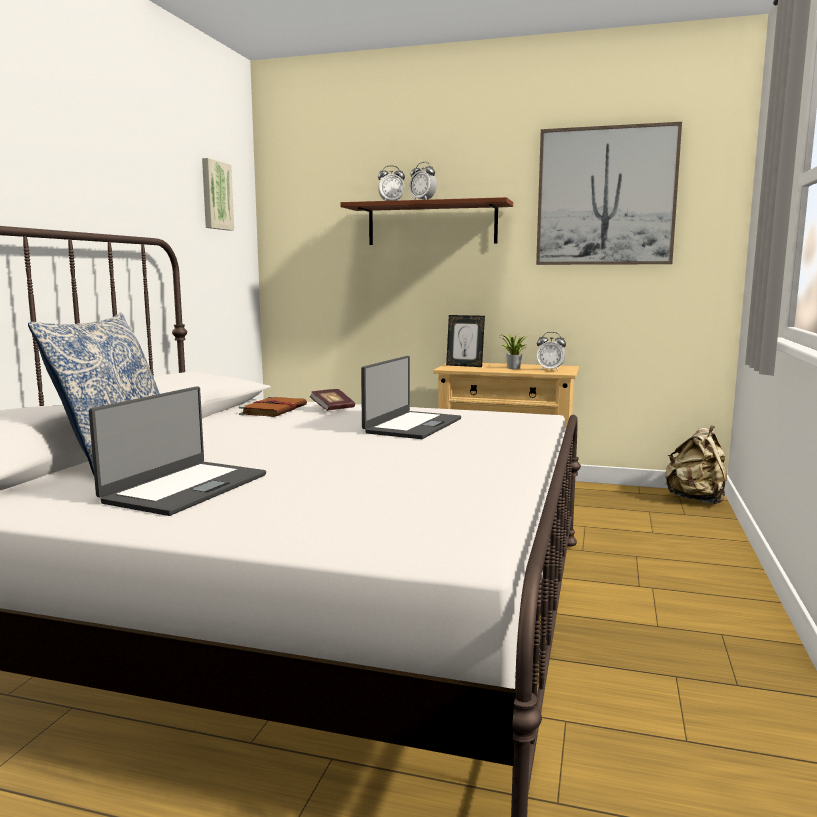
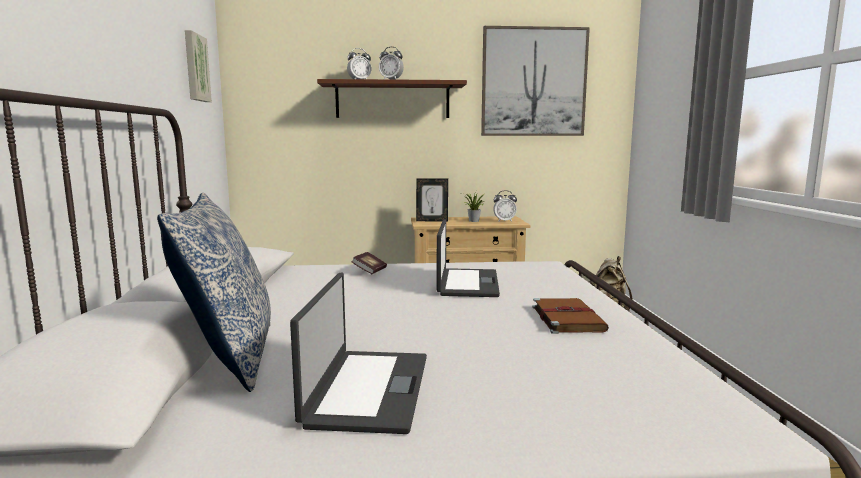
camera: 20 degrees left, 0 degrees up
(274, 410) = (315, 277): brown book -> brown book (566, 318)

